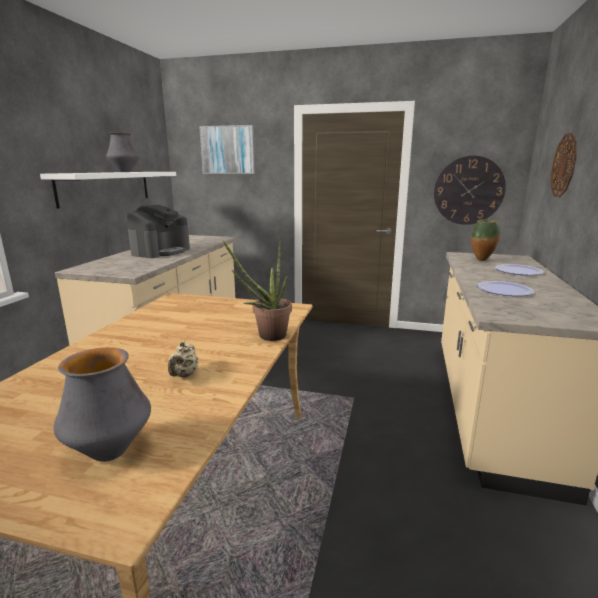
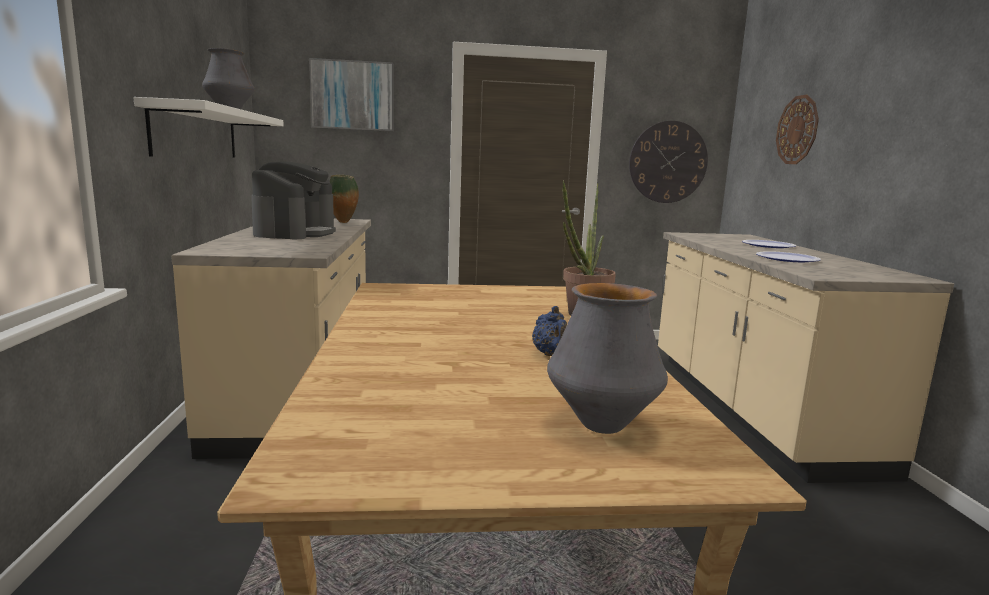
camera: 20 degrees left, 5 degrees down
(184, 375) = (551, 355): beige teapot -> blue teapot
(482, 260) = (716, 238): vase -> vase (344, 222)

